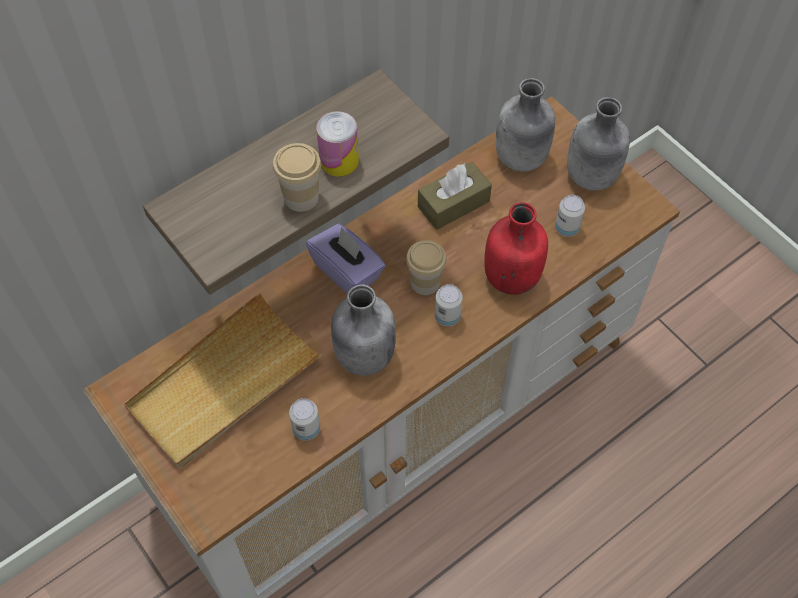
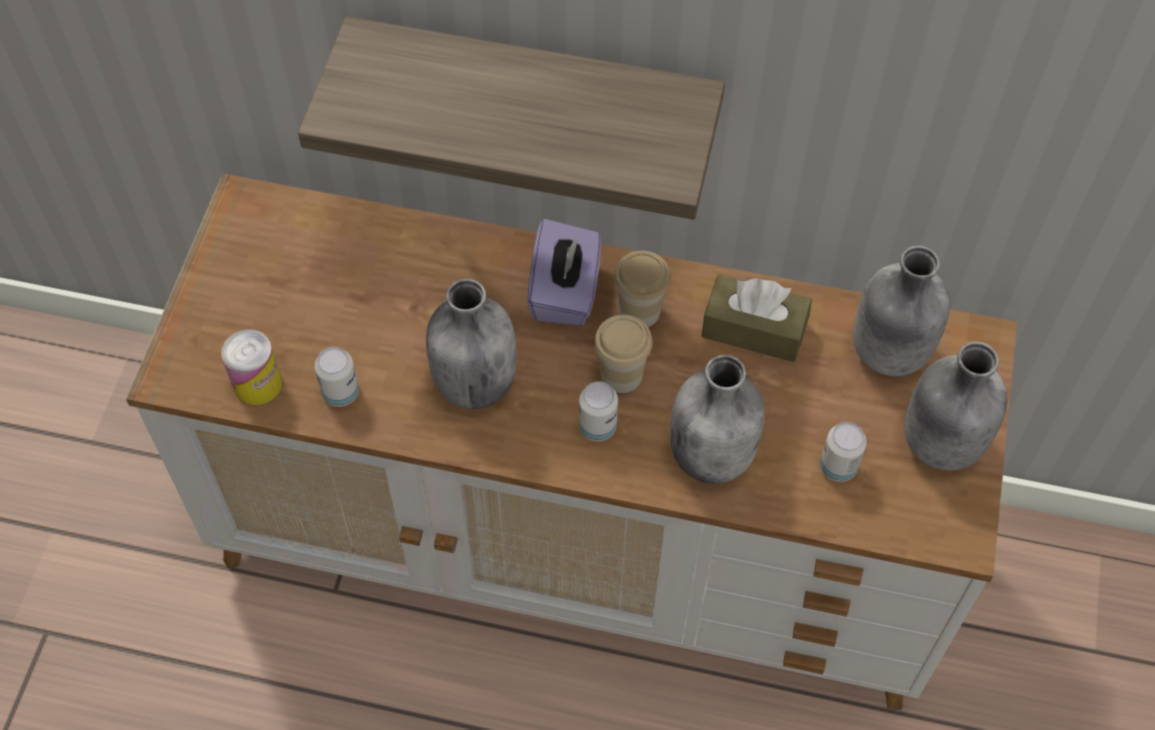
camera: 50 degrees right, 0 degrees up
(223, 384) = (329, 282): beige tray -> none
(301, 197) = (479, 132): cup -> cup (639, 311)
(339, 161) = (559, 131): can -> can (257, 384)
(511, 276) = (712, 454): red bottle -> grey bottle

